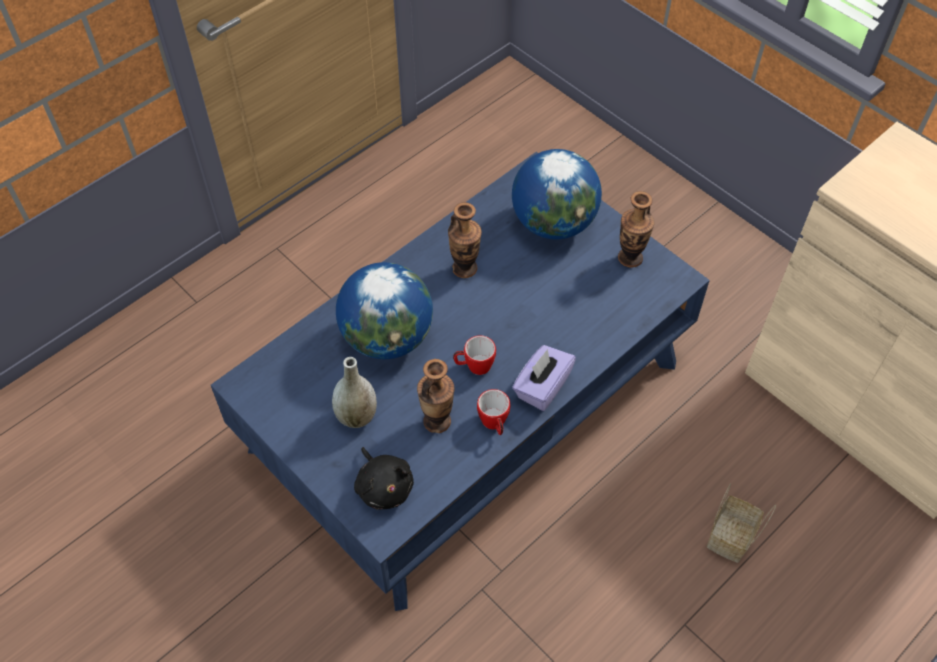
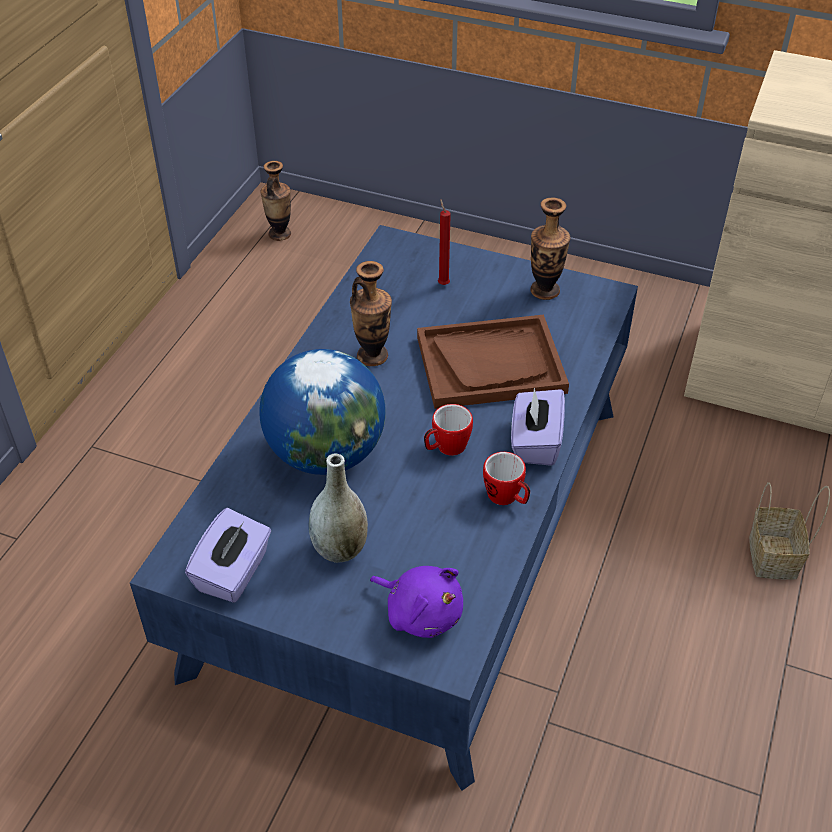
camera: 25 degrees left, 10 degrees down
(278, 405) = (233, 573): none -> purple tissue box
(384, 486) = (421, 612): black plush toy -> purple plush toy
(437, 421) = (439, 519): vase -> vase (280, 234)
(548, 308) = (491, 364): none -> brown tray
(553, 223) = (442, 283): globe -> red candle

